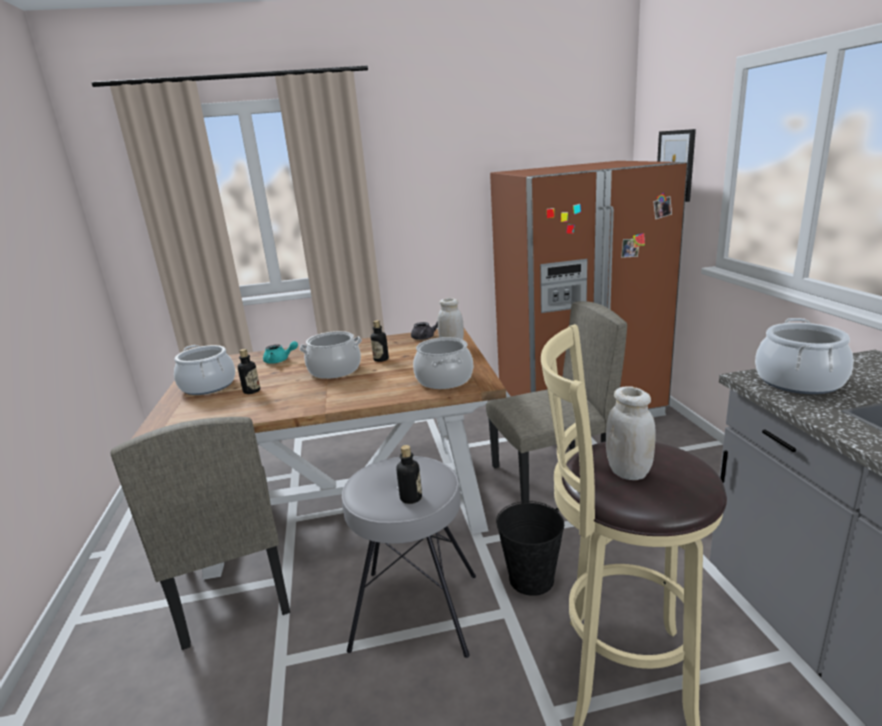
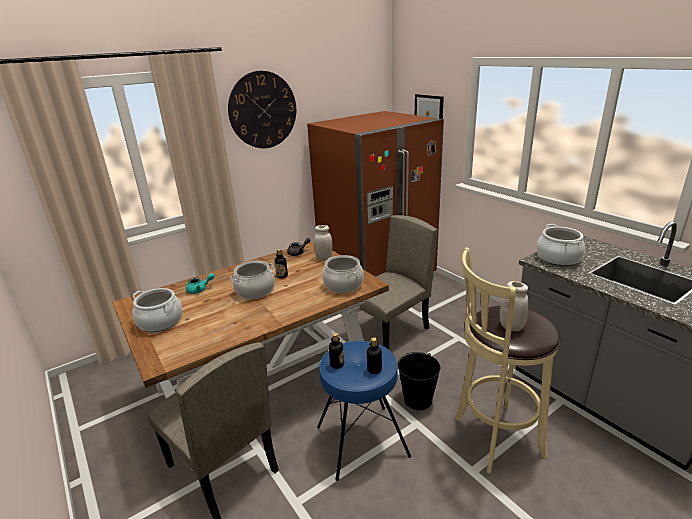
camera: 25 degrees left, 5 degrees up
(252, 391) = (205, 319): bottle -> bottle (337, 364)
(415, 610) = (361, 440): grey stool -> blue stool
(426, 151) = (263, 110): none -> wall clock

